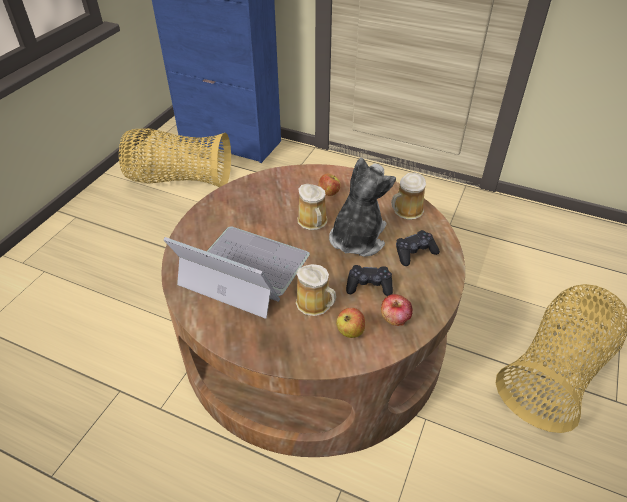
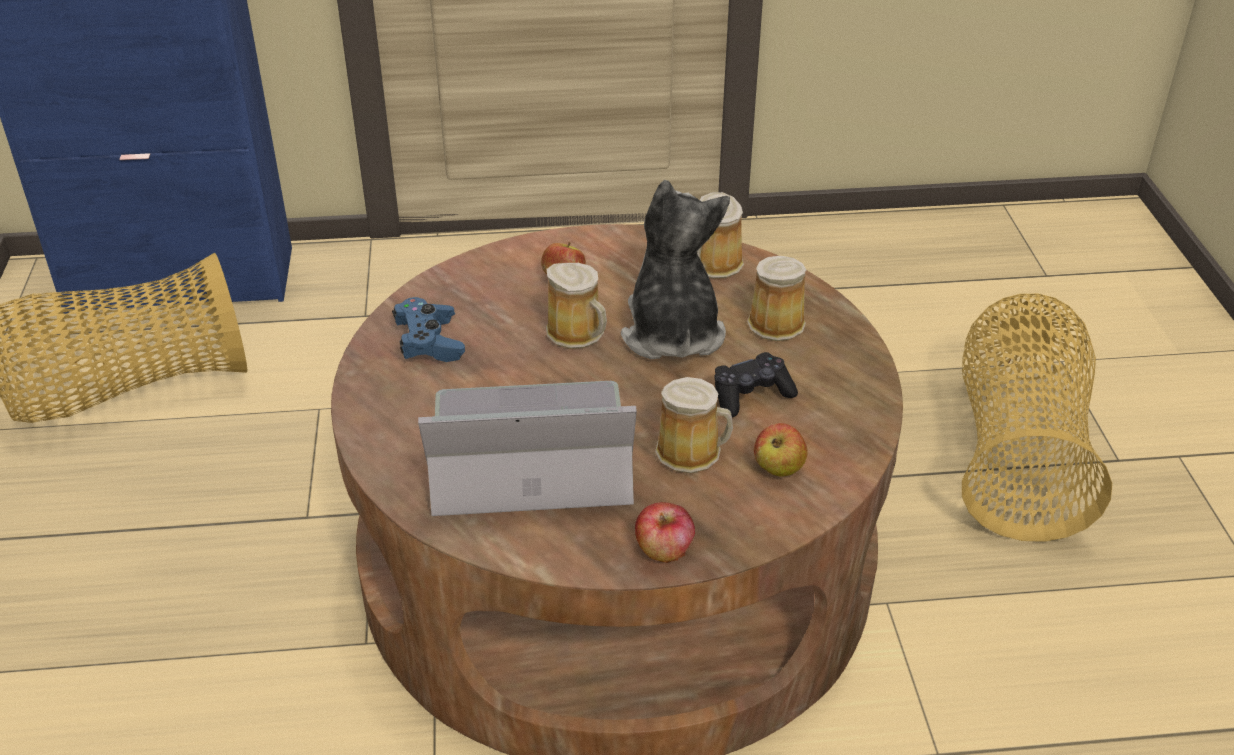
camera: 30 degrees left, 5 degrees down
(245, 202) = (429, 343): none -> blue game controller
(395, 318) = (827, 425): apple -> apple (664, 550)
(414, 253) = (778, 322): black game controller -> mug

